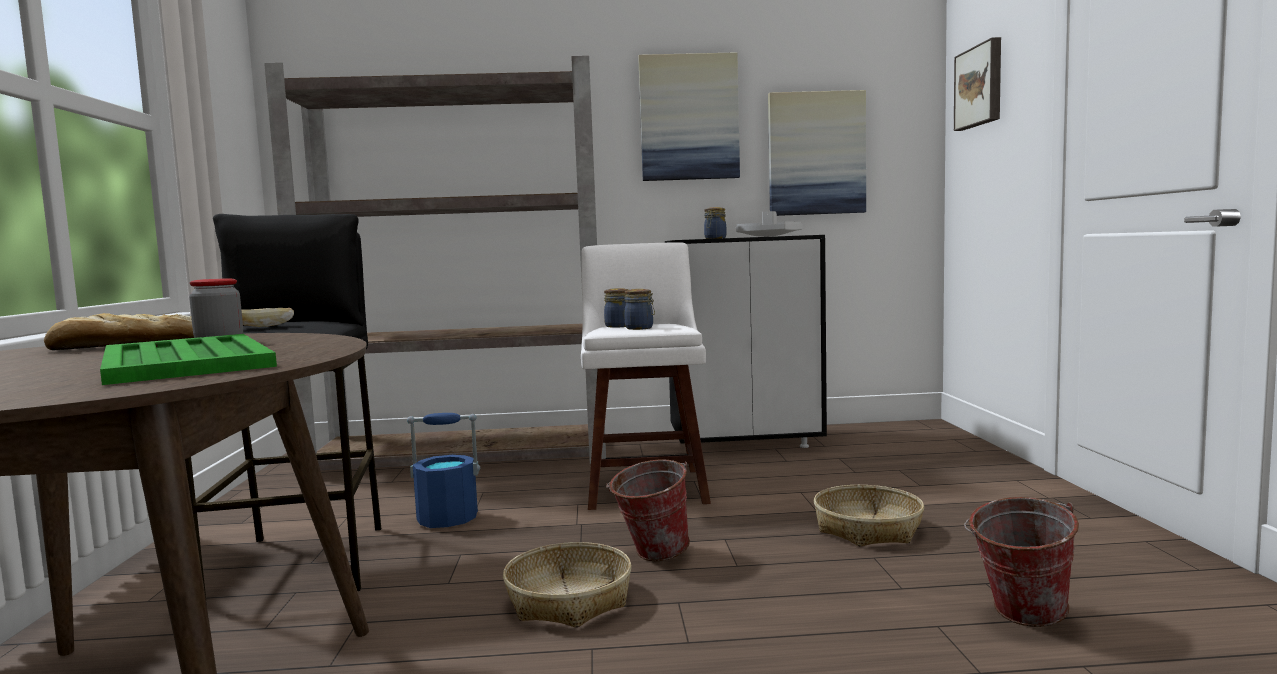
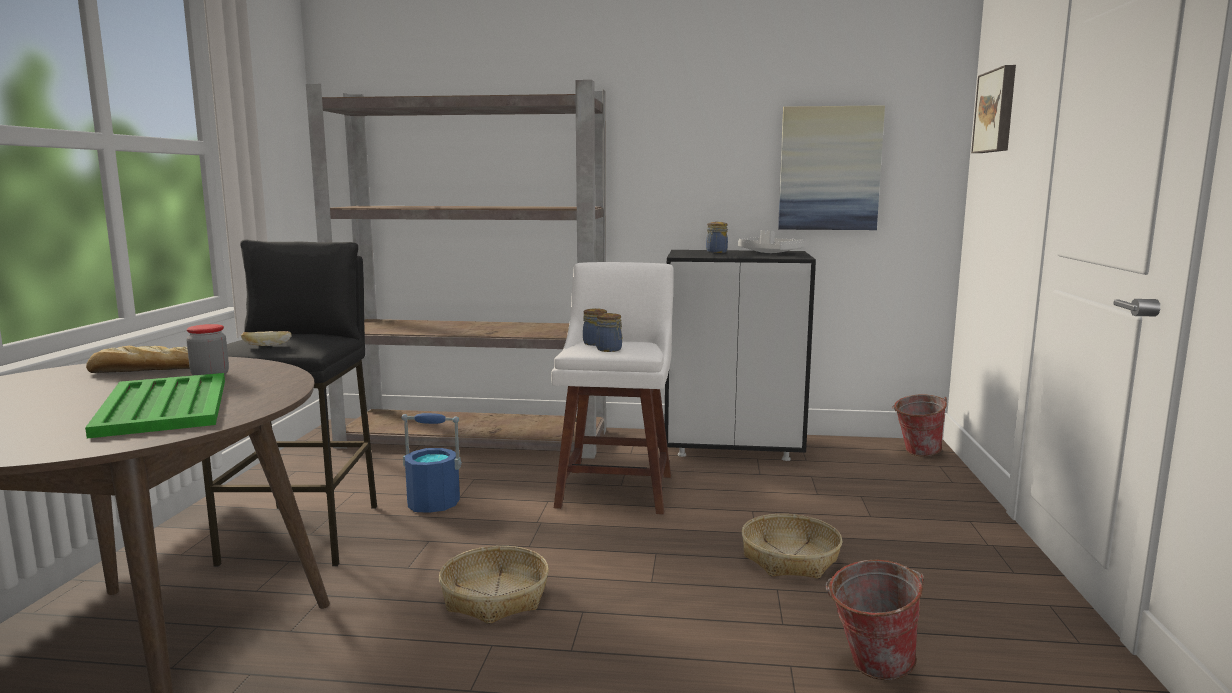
camera: 10 degrees right, 5 degrees up
(650, 555) = (583, 562): bucket -> bucket (915, 453)
(689, 118) = (702, 129): picture -> none

